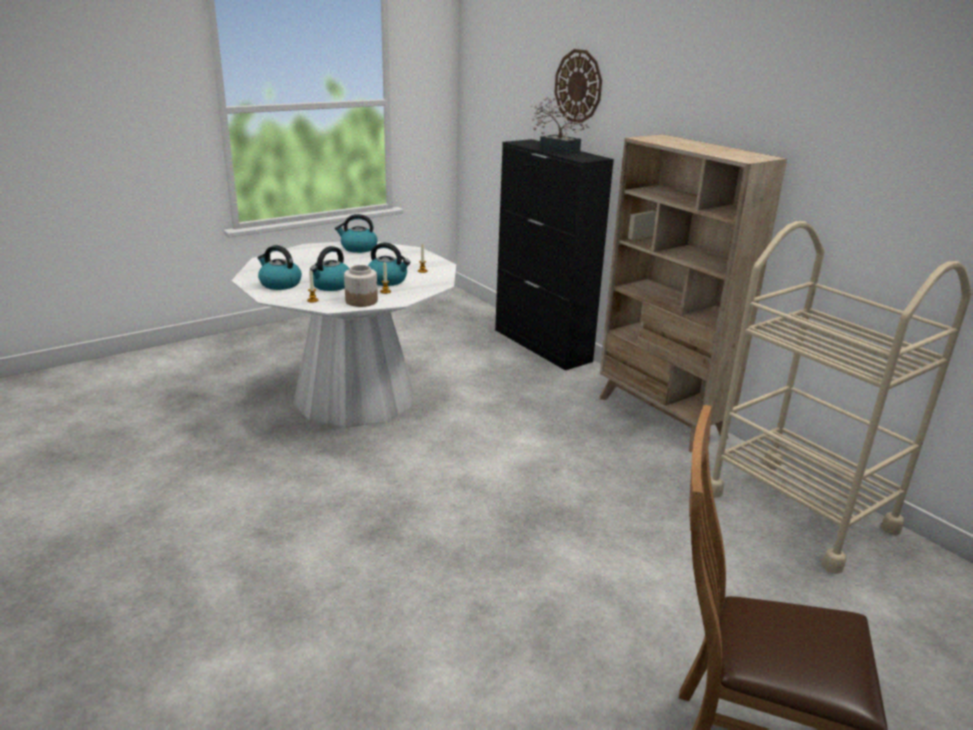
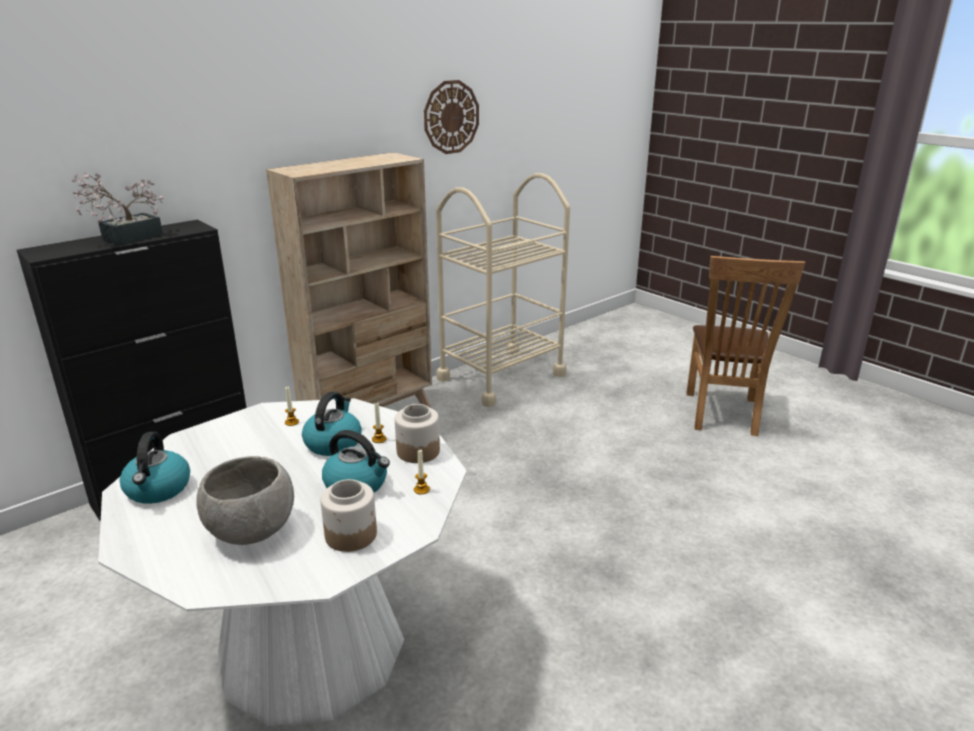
camera: 95 degrees left, 0 degrees up
(279, 284) = (351, 535): kettle -> jar
(302, 266) = (252, 531): none -> grey bowl
(578, 86) = (94, 150): wall clock -> wall clock (451, 117)

